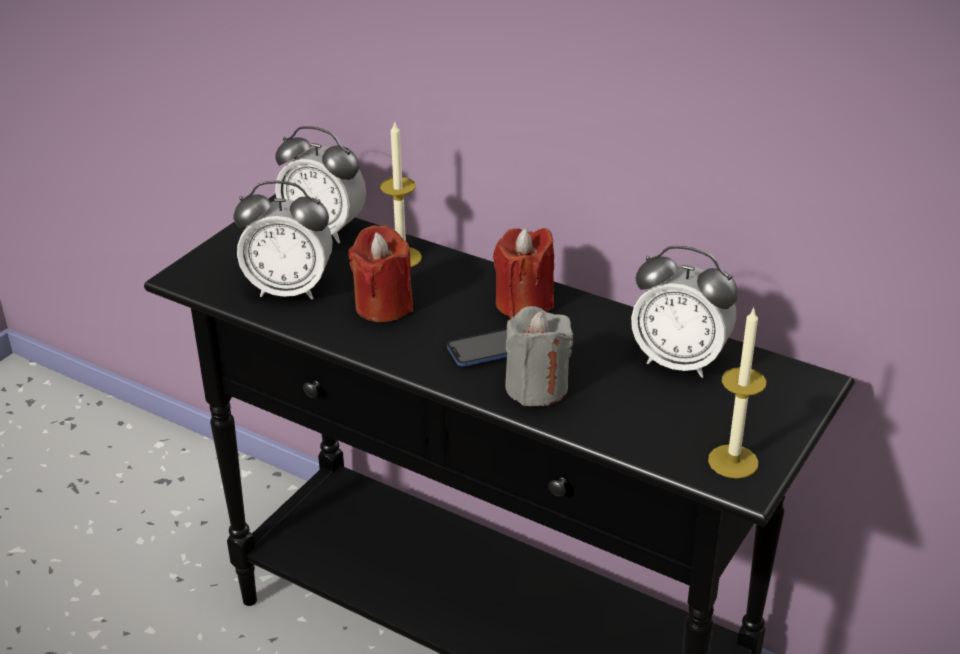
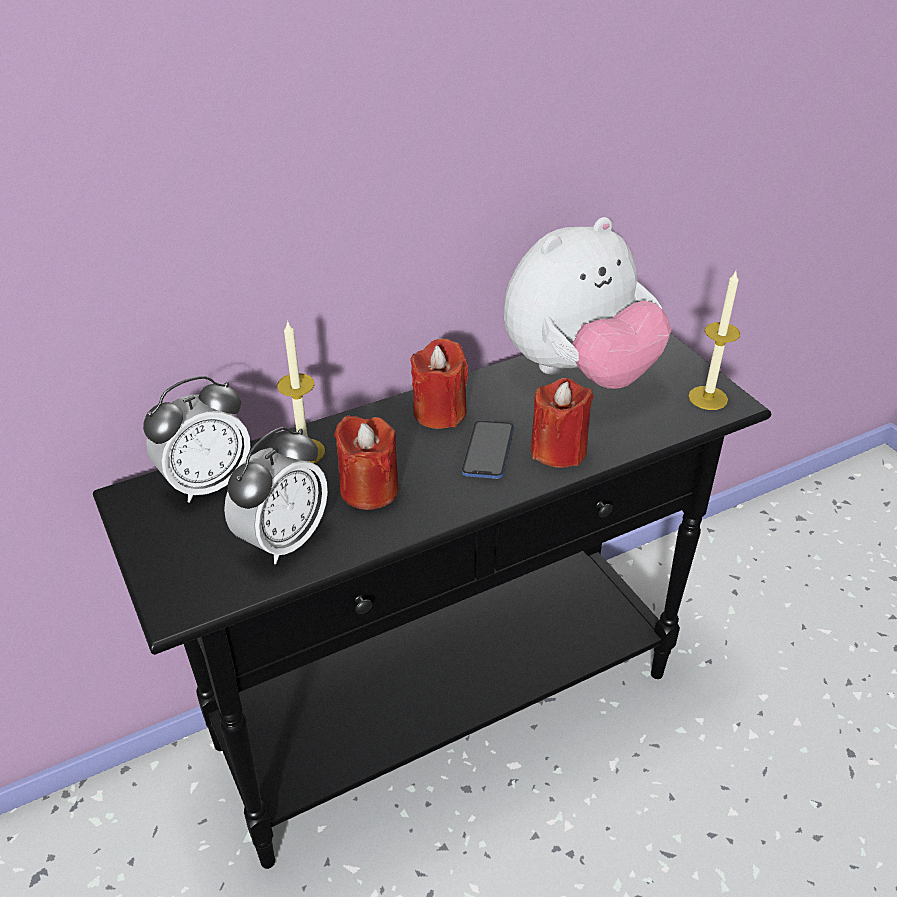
camera: 60 degrees left, 5 degrees up
(536, 388) = (558, 450): grey candle -> red candle
(679, 361) = (578, 372): alarm clock -> plush toy

